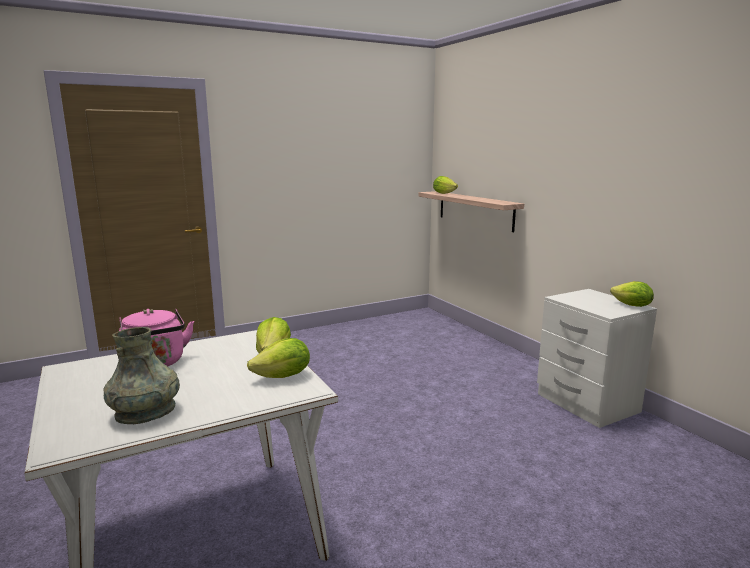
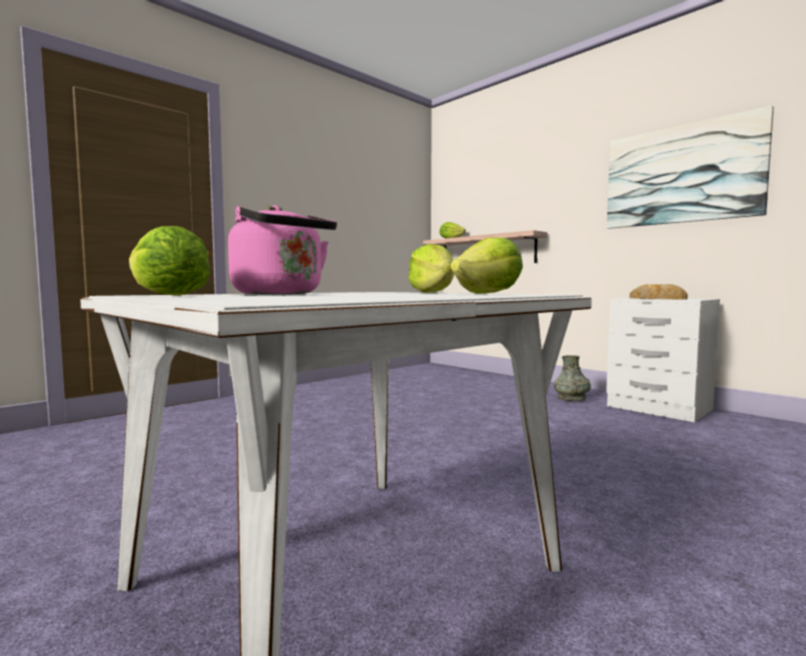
camera: 15 degrees left, 10 degrees down
(146, 412) = (351, 297): grey vase -> grey vase (571, 398)
(587, 303) = (657, 298): none -> bread
(632, 306) = (697, 298): lettuce -> lettuce (168, 295)
(639, 171) = (681, 174): none -> picture

